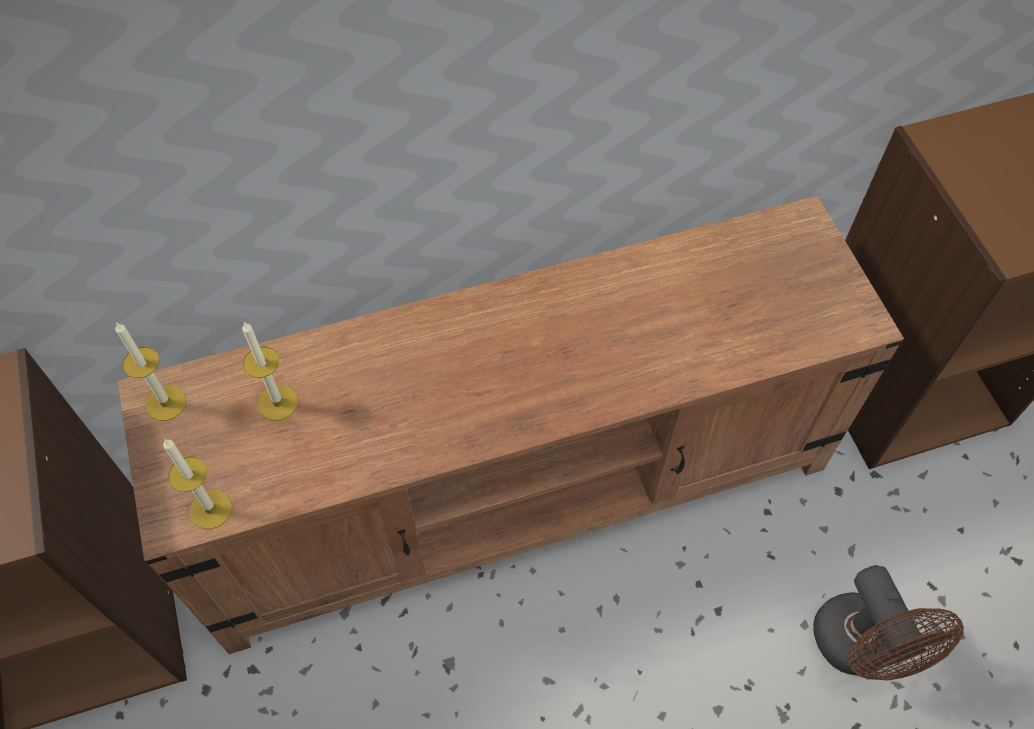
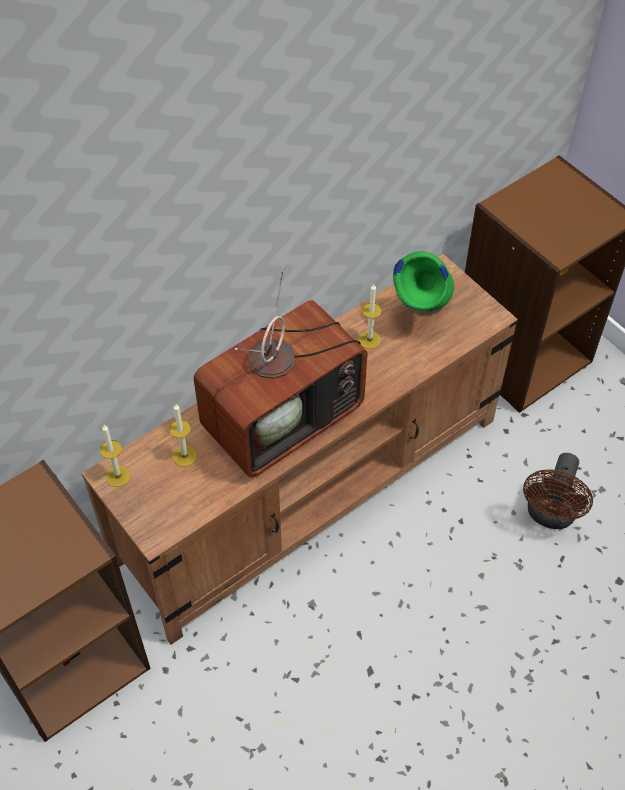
camera: 20 degrees left, 5 degrees down
(211, 509) = (174, 523): candle -> candle (369, 340)
(458, 382) = (283, 414): none -> television
(745, 282) = (421, 313): none -> green vase
(860, 649) = (550, 515): brown fan -> brown fan turned 60 degrees clockwise

